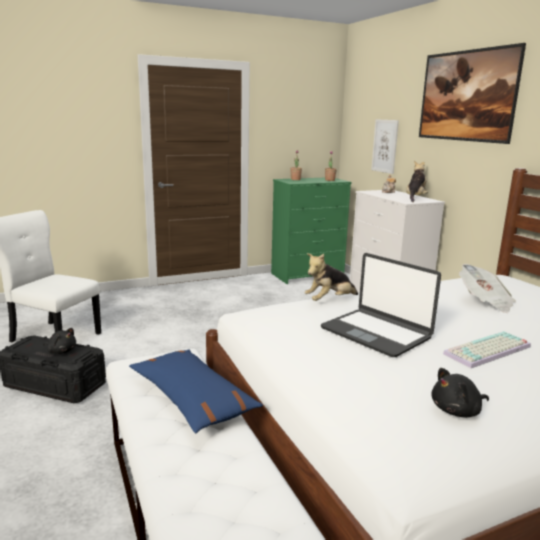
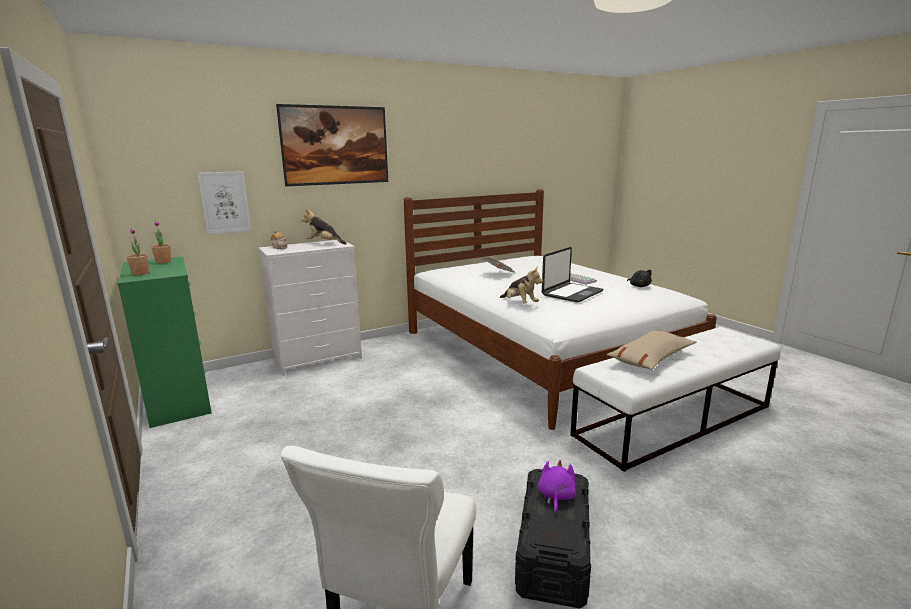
camera: 95 degrees left, 0 degrees up
(61, 351) = (556, 496): black plush toy -> purple plush toy
(192, 399) = (650, 358): blue pillow -> beige pillow

